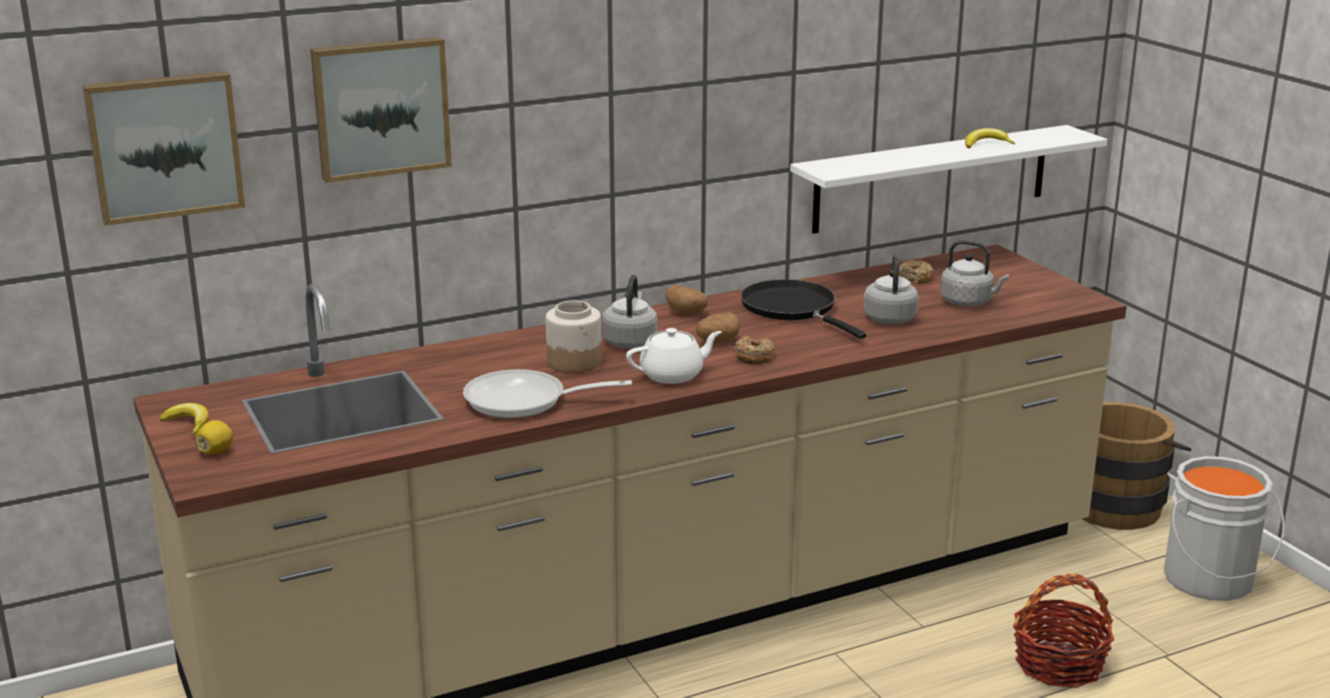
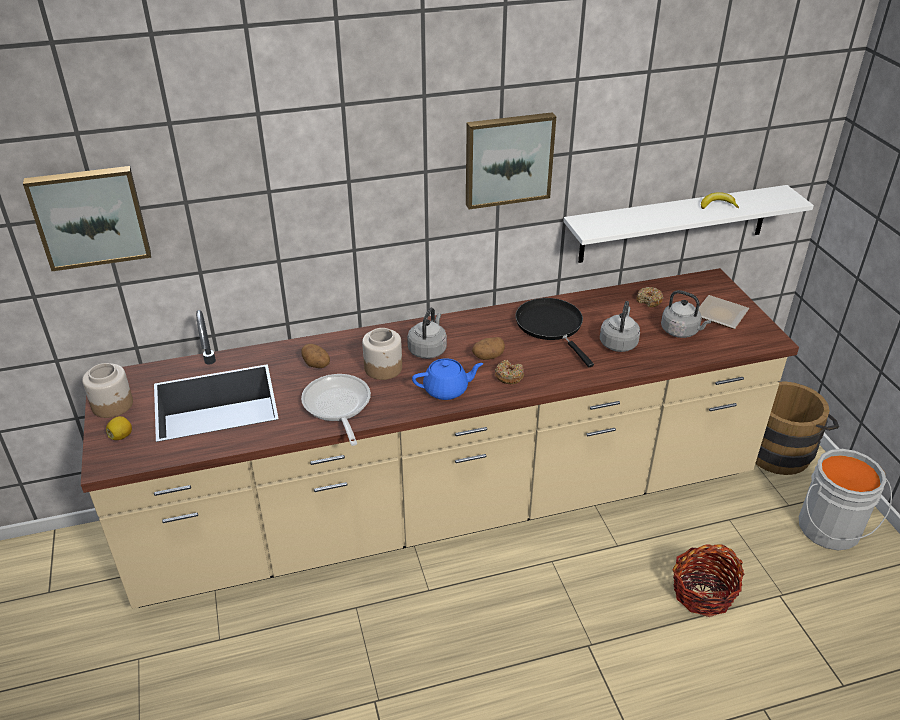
camera: 10 degrees right, 15 degrees up
(188, 424) = (113, 405): banana -> jar
(380, 107) = (248, 187): picture -> picture (508, 159)
(524, 401) = (337, 407): frying pan -> frying pan turned 60 degrees clockwise
(673, 375) = (447, 390): white teapot -> blue teapot
(687, 313) = (476, 323): potato -> potato (317, 365)
(1012, 283) = (719, 313): none -> plate

